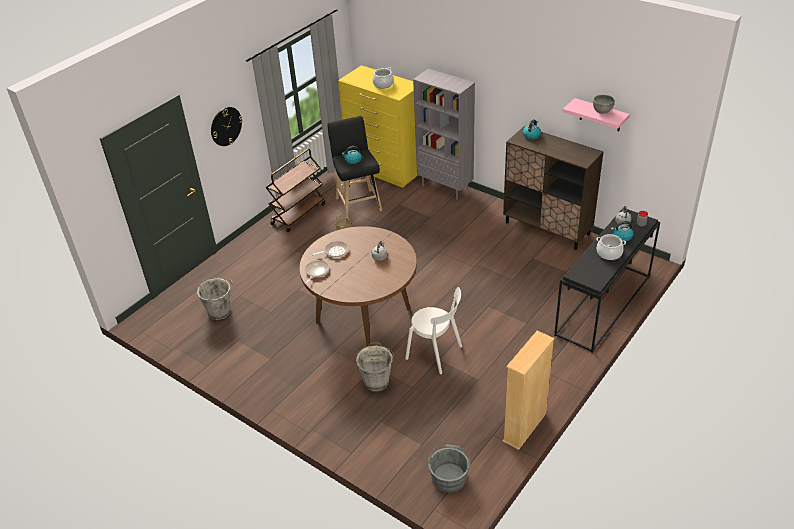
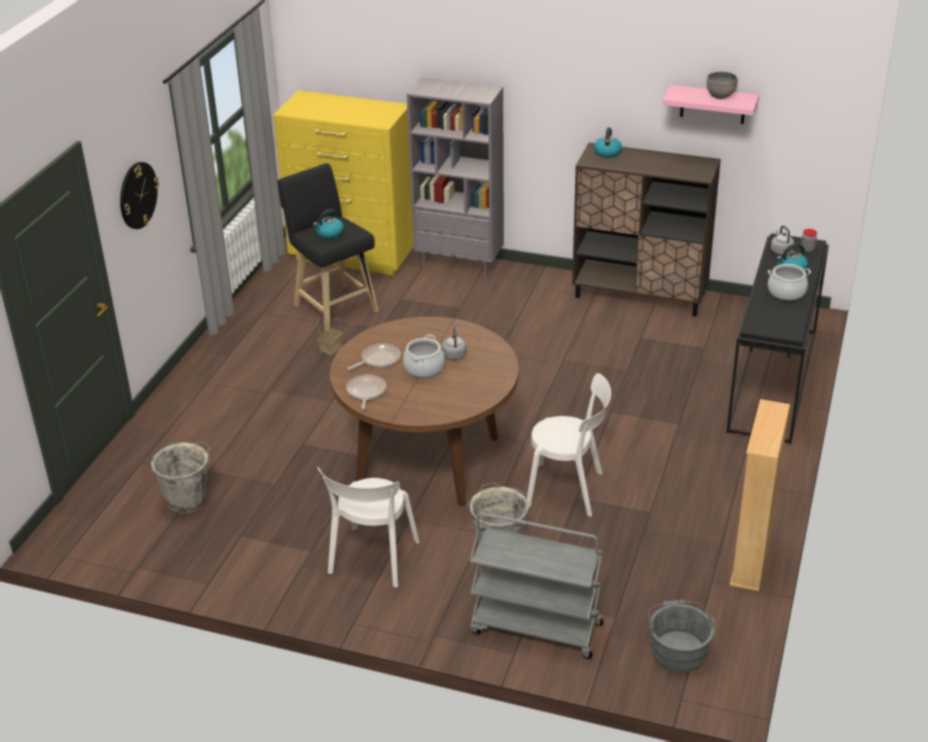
camera: 20 degrees left, 5 degrees down
(298, 214) = (244, 337): brown cart -> none
(301, 372) = (372, 560): none -> white chair
(371, 440) = (535, 629): none -> grey cart
(383, 84) = (350, 111): cooking pot -> cooking pot (424, 368)

